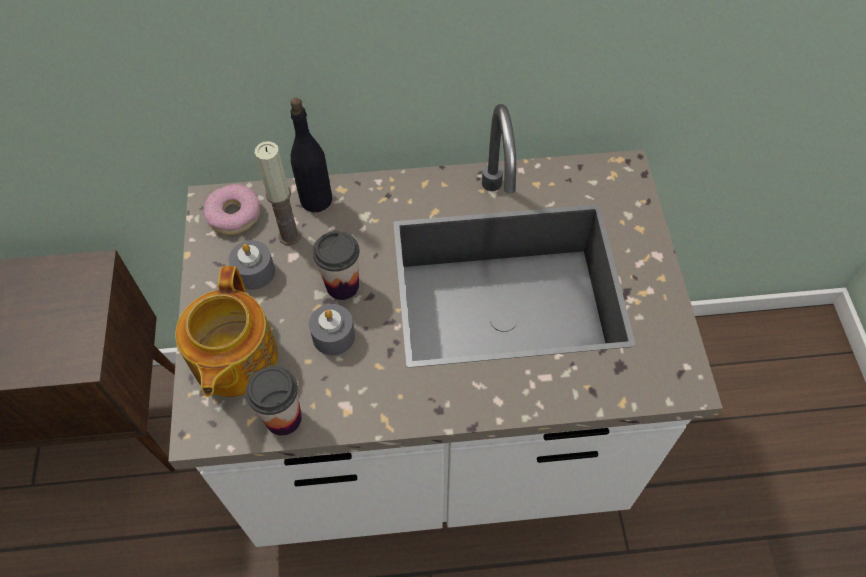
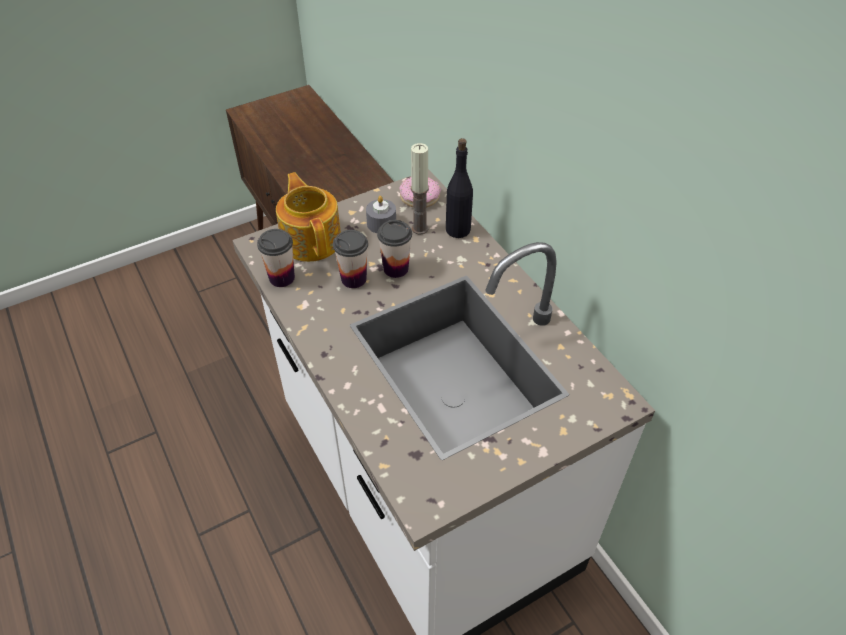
camera: 65 degrees right, 10 degrees down
(233, 360) = (312, 240): teapot -> teapot turned 90 degrees clockwise
(333, 336) = (354, 279): grey candle -> cup

